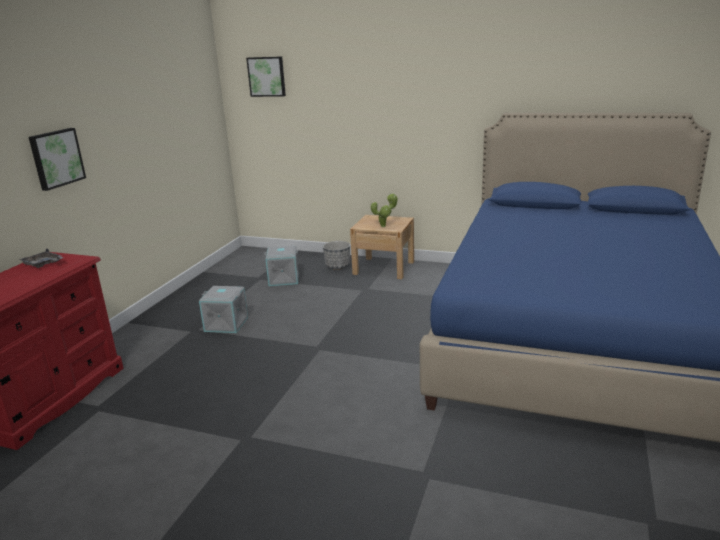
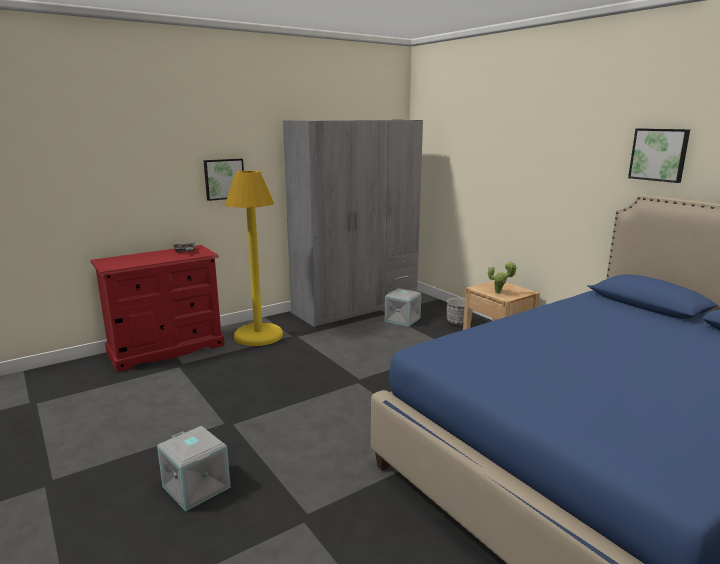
camera: 35 degrees right, 5 degrees down
(151, 344) = (258, 336): none -> yellow floor lamp
(220, 281) = (356, 307): none -> grey wardrobe
(227, 324) = (320, 339): grey storage box -> grey storage box (197, 486)
(267, 76) = (440, 137): picture -> picture (659, 154)

